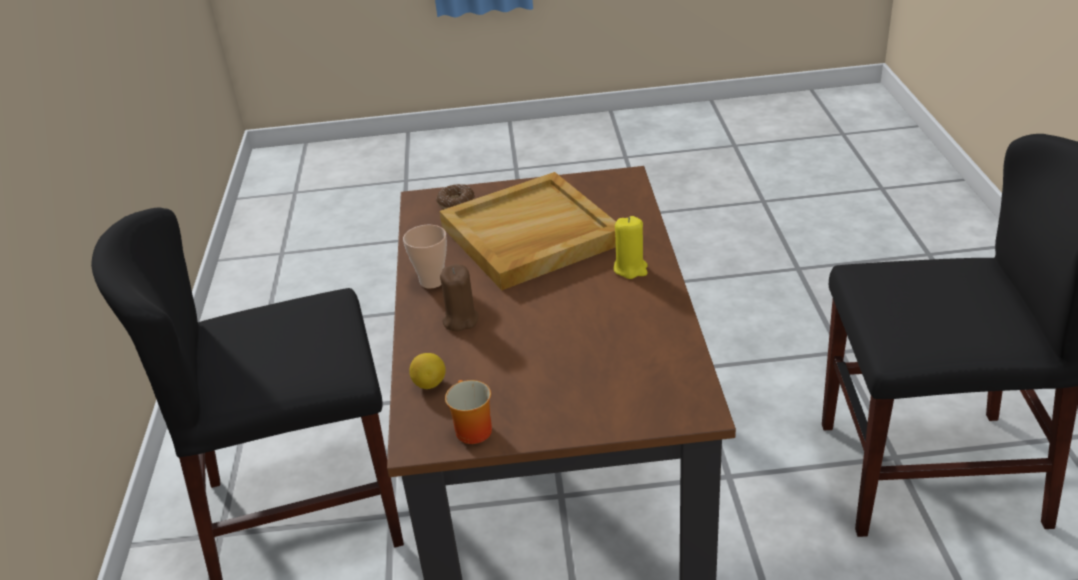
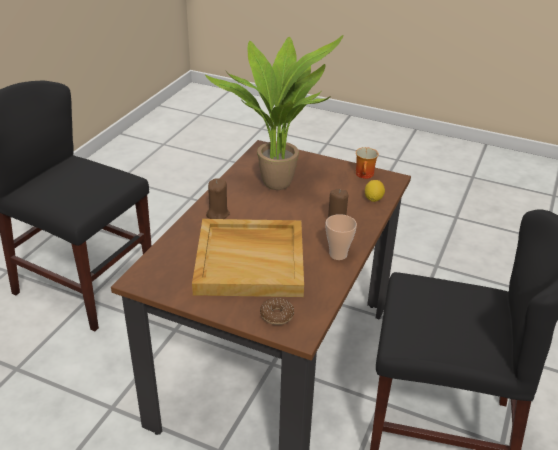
camera: 155 degrees left, 0 degrees up
(603, 351) = (278, 181): none -> potted plant
(630, 269) = (218, 214): yellow candle -> brown candle

